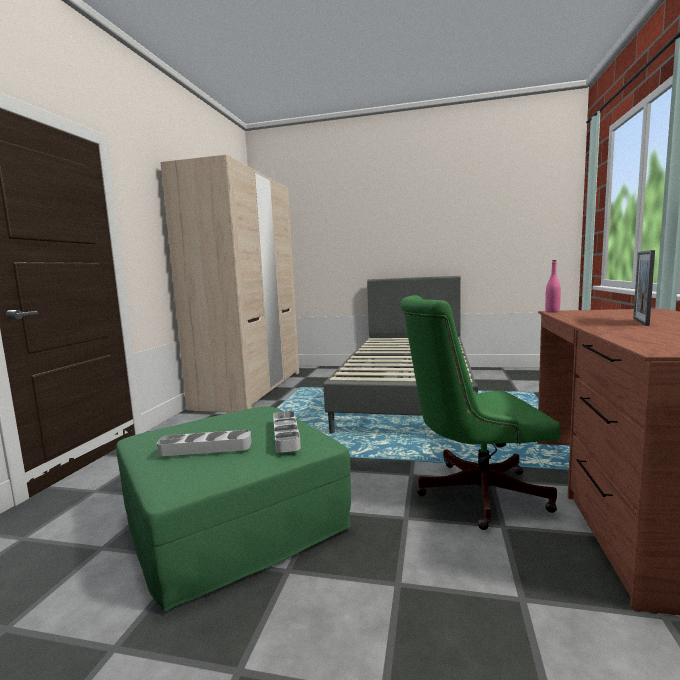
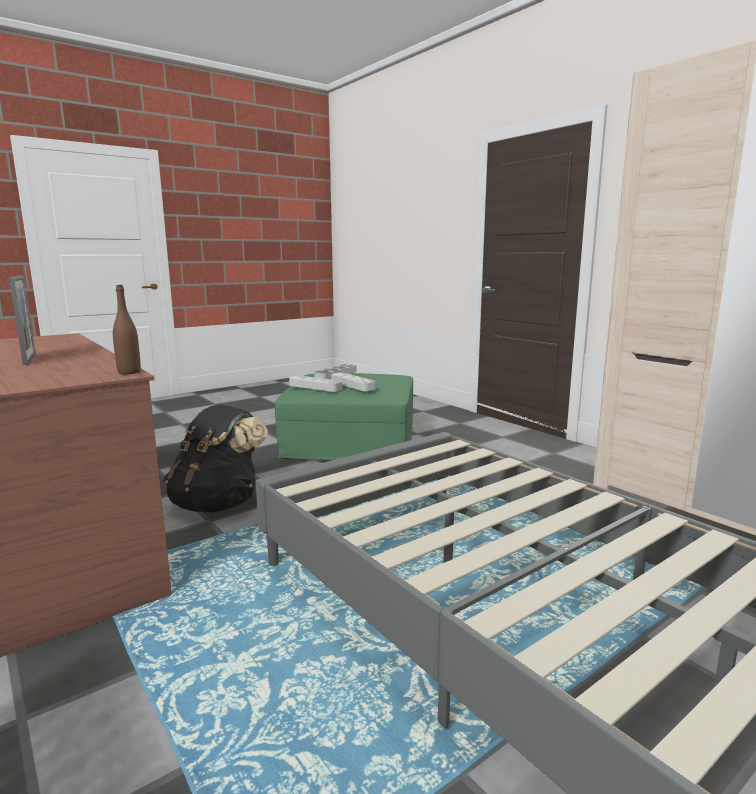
camera: 130 degrees right, 5 degrees up
(258, 420) = (352, 385): none -> grey tray
(472, 493) = (218, 504): green office chair -> black backpack
(552, 311) = (129, 372): pink bottle -> brown bottle

